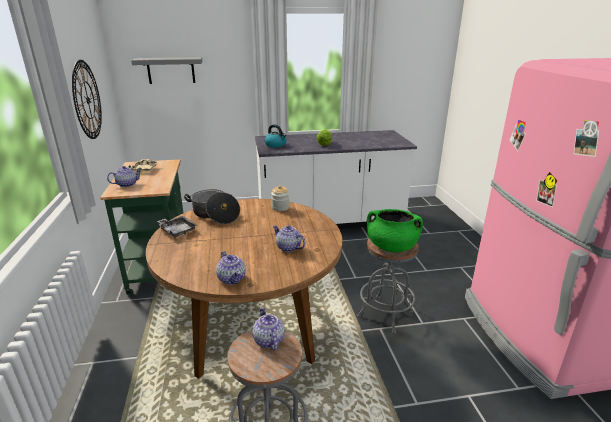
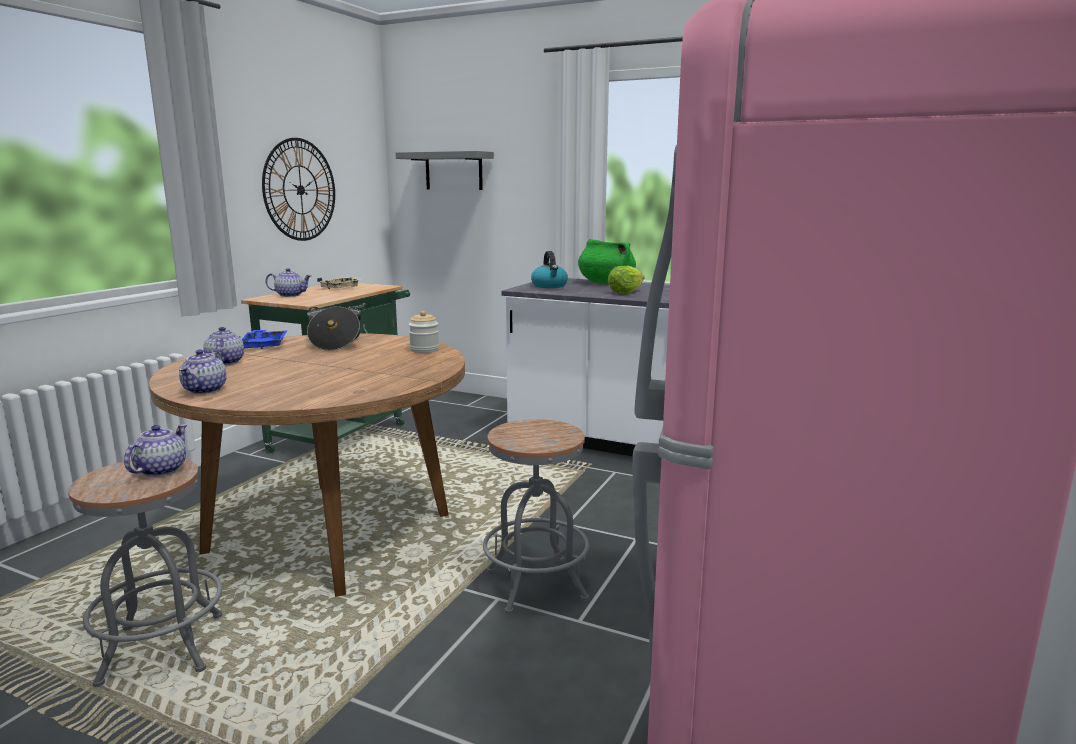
camera: 35 degrees right, 10 degrees down
(177, 230) = (265, 345): grey tray -> blue tray
(288, 248) = (331, 382): teapot -> teapot (225, 362)
(391, 247) = (525, 437): green cooking pot -> green cooking pot (605, 283)

